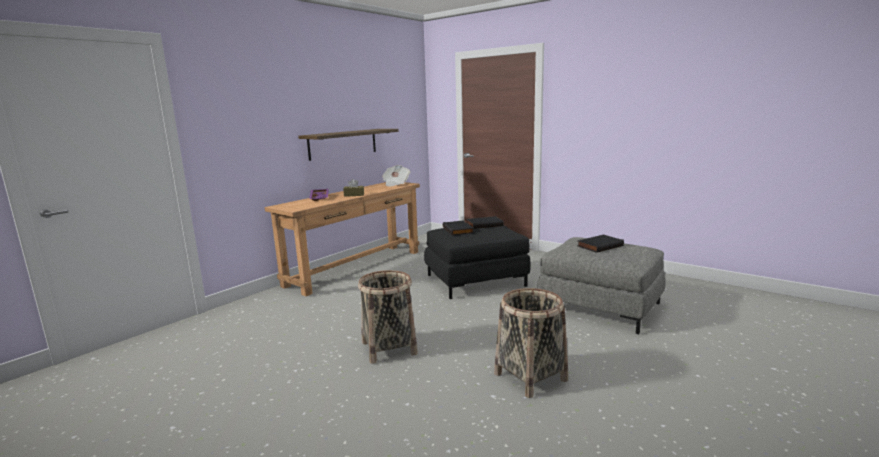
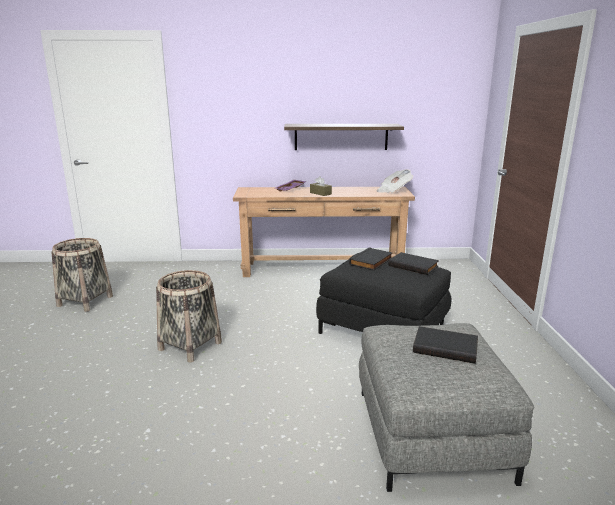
camera: 50 degrees right, 5 degrees up
(530, 376) = (200, 439): basket -> basket (85, 301)

